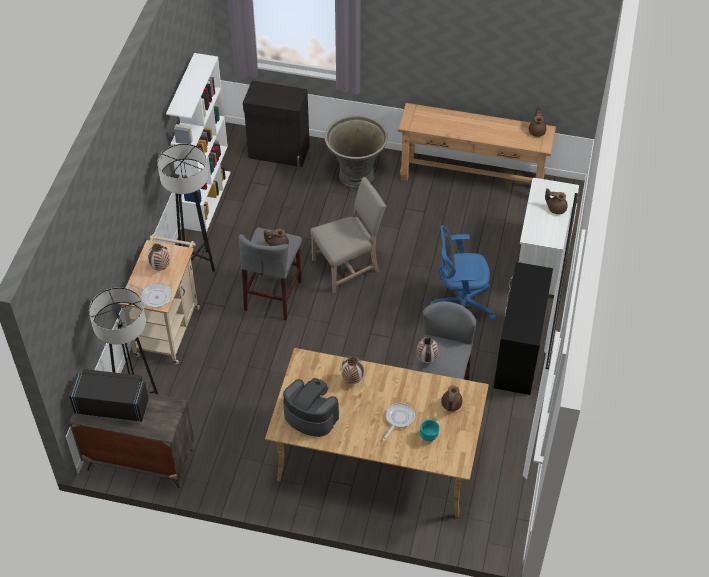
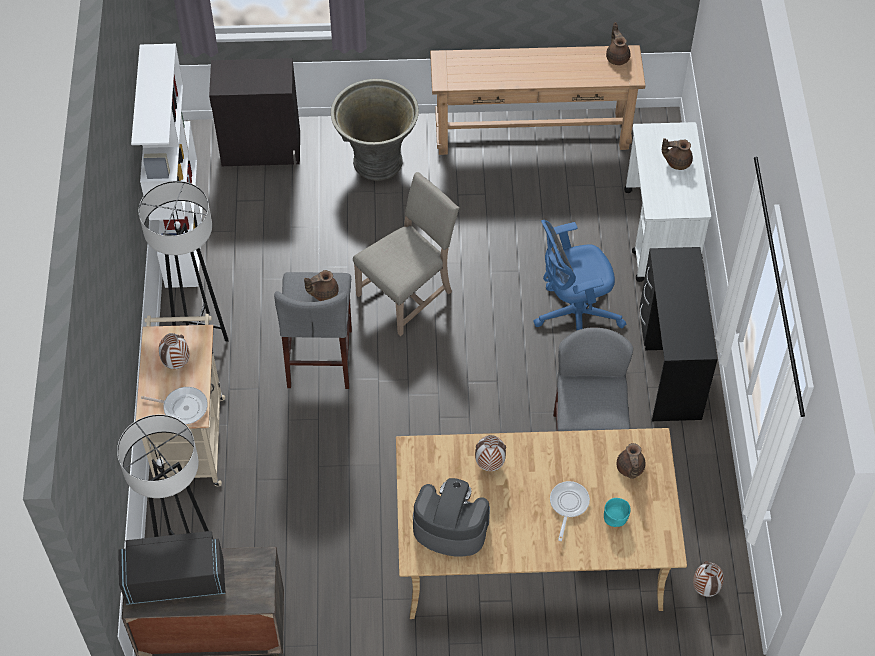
camera: 15 degrees left, 5 degrees up
(426, 360) = (575, 412): vase -> vase (704, 589)

